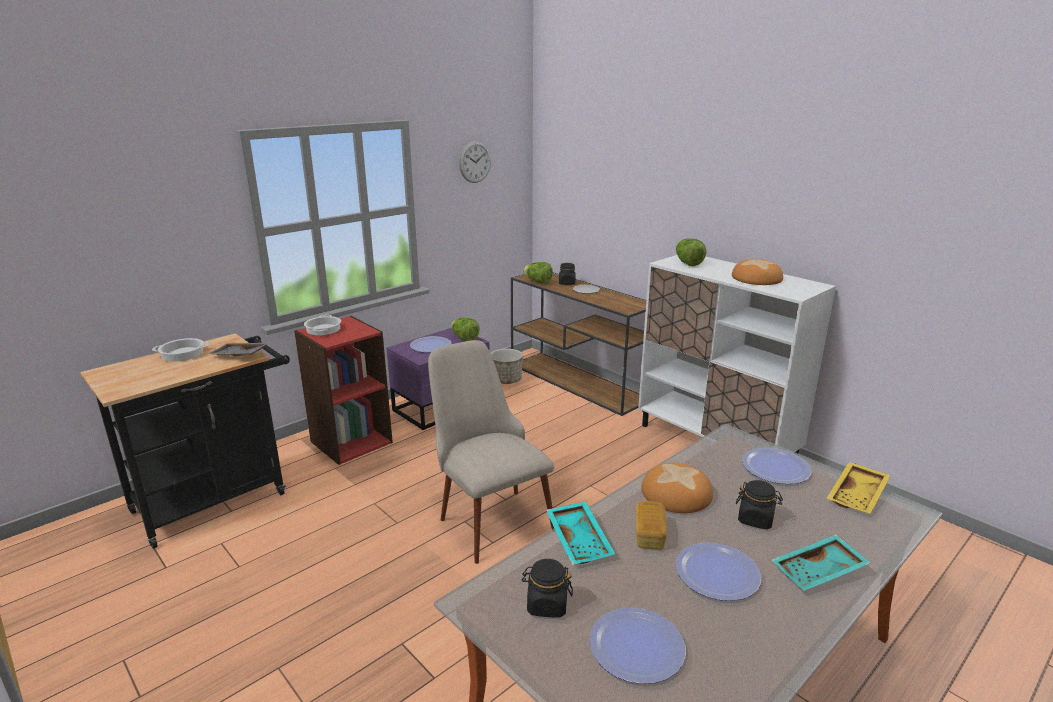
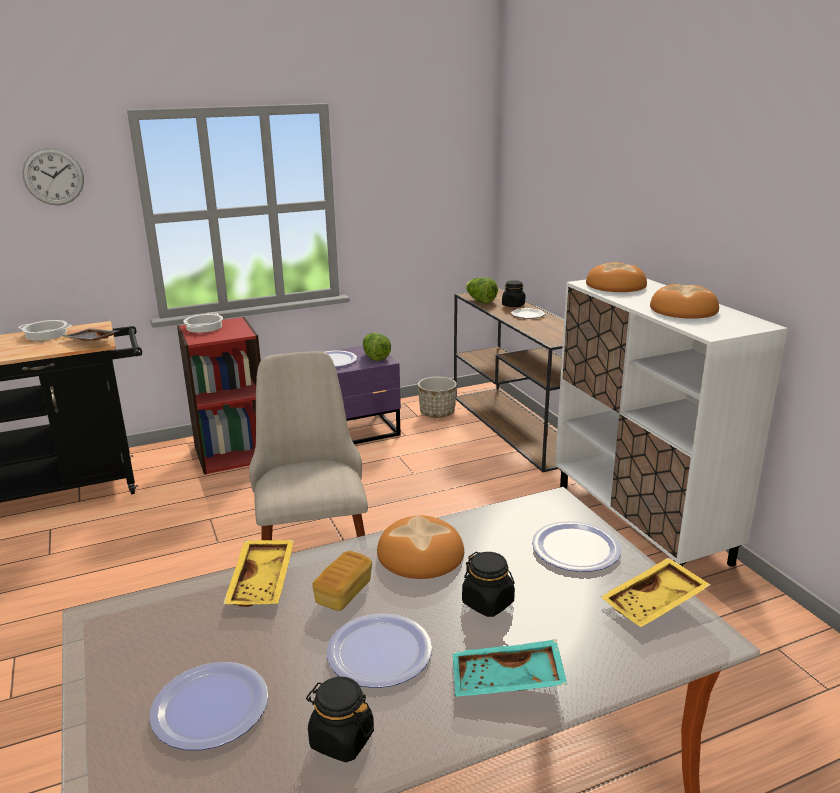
camera: 20 degrees right, 0 degrees up
(475, 162) = (415, 155): wall clock -> wall clock (53, 176)
(547, 605) = (163, 639): black jar -> black jar (341, 739)
(580, 540) = (263, 582): turquoise tray -> yellow tray
(687, 263) = (615, 285): lettuce -> bread

